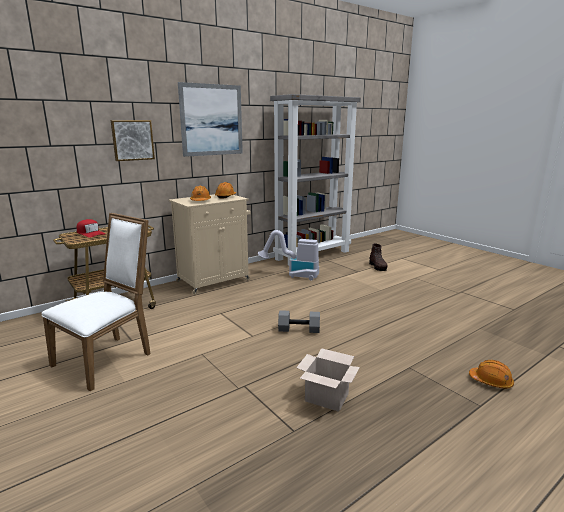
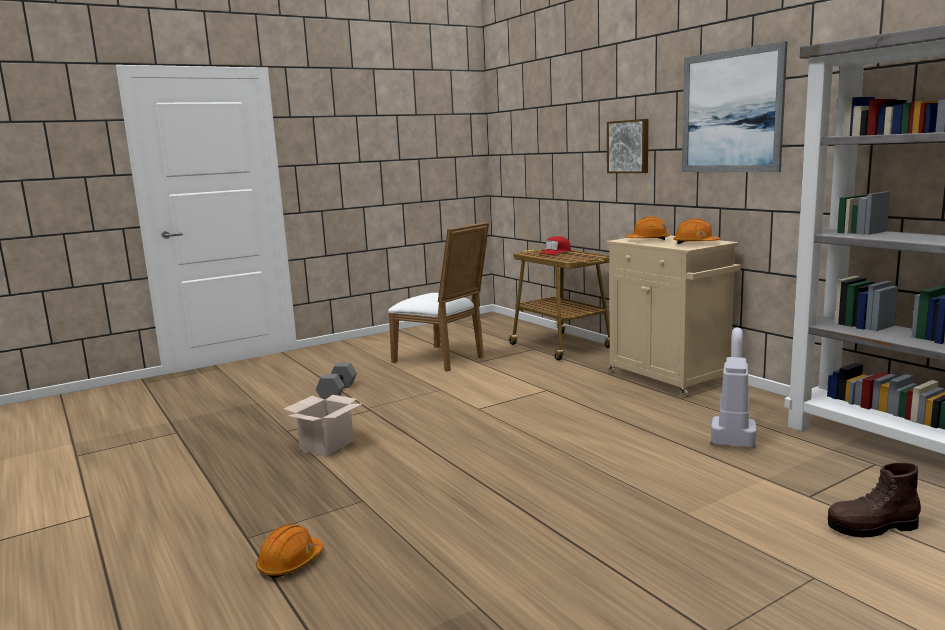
camera: 95 degrees right, 5 degrees down
(299, 329) = (493, 433): grey dumbbell -> grey dumbbell (338, 392)

